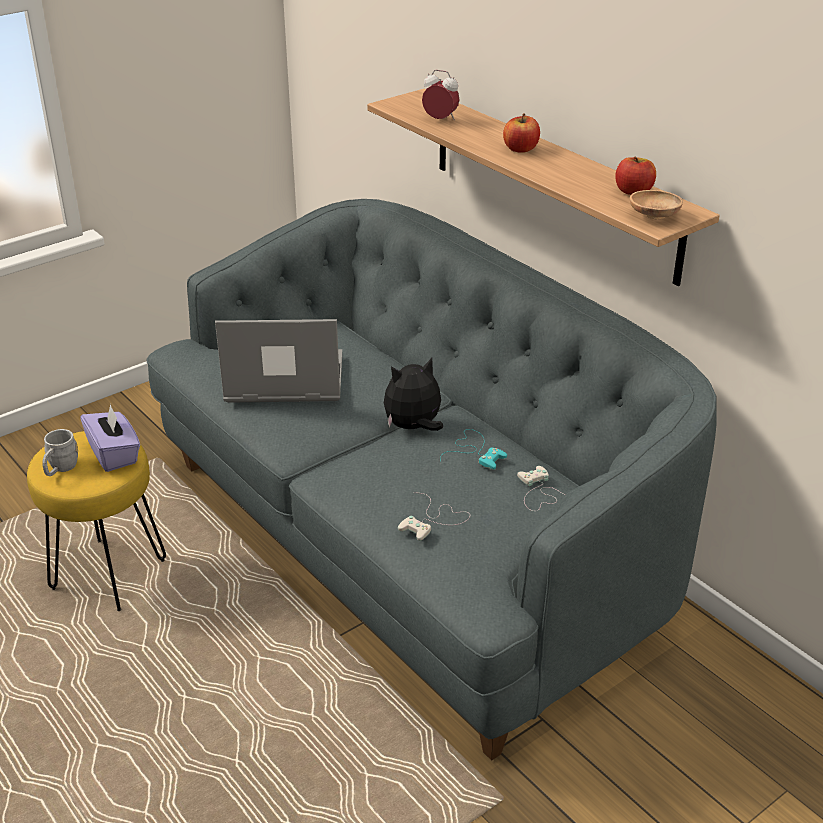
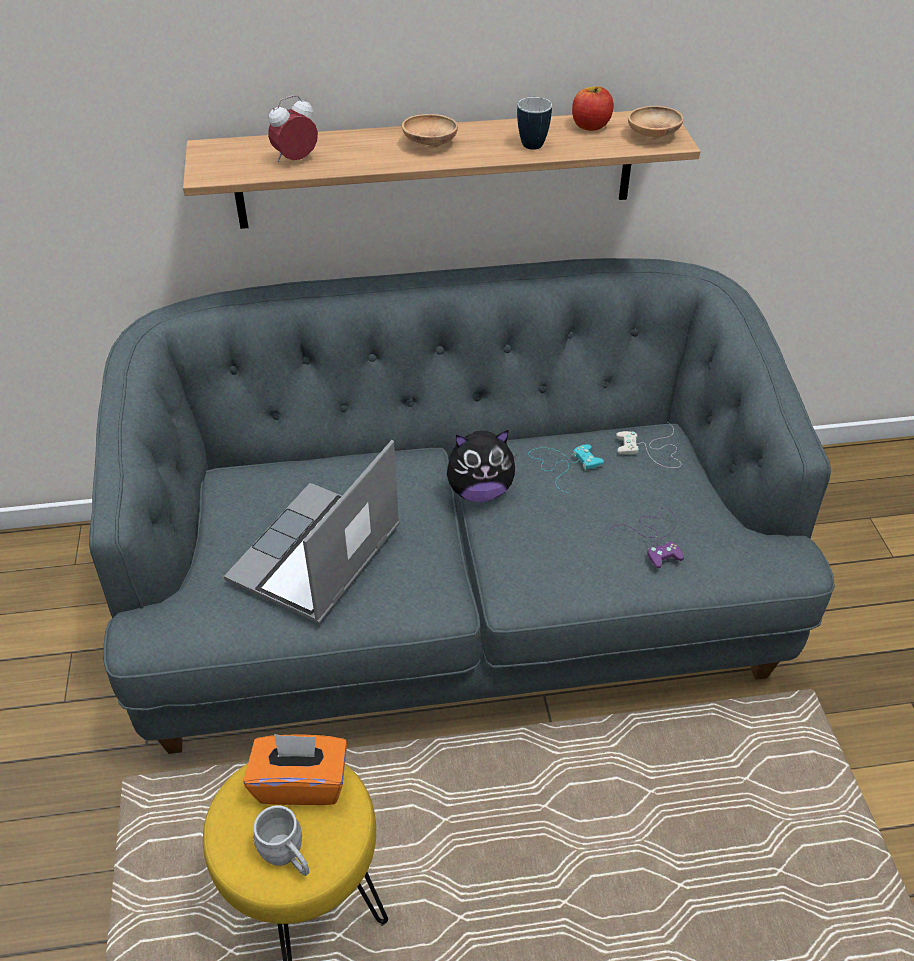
camera: 60 degrees left, 10 degrees up
(114, 454) = (301, 783): purple tissue box -> orange tissue box
(413, 427) = (479, 491): plush toy -> plush toy turned 105 degrees counterclockwise
(434, 520) = (655, 537): white game controller -> purple game controller
(520, 149) = (430, 144): apple -> brown bowl
(575, 180) = (535, 143): none -> mug

